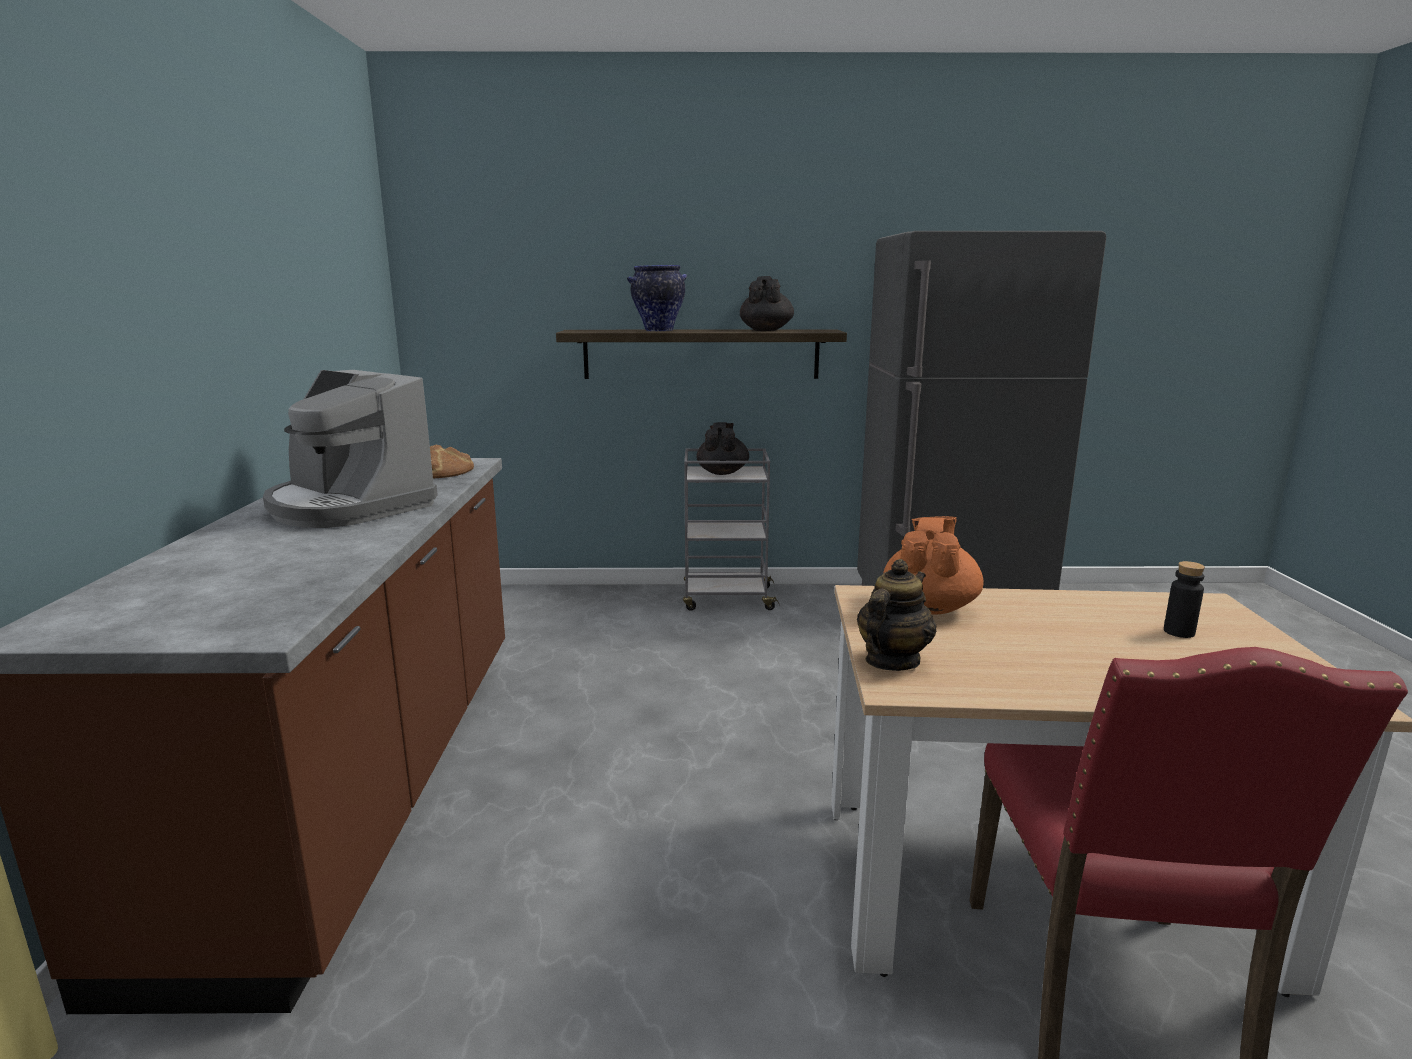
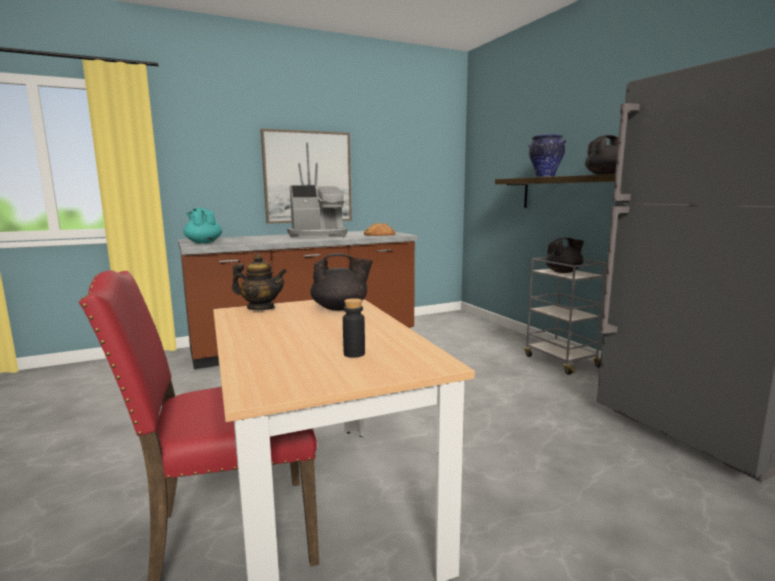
camera: 65 degrees right, 5 degrees down
(205, 618) = (203, 242): none -> turquoise teapot
(206, 351) = (308, 177): none -> picture
(348, 507) = (318, 236): coffee machine -> coffee machine turned 120 degrees counterclockwise
(929, 607) = (341, 308): orange teapot -> black teapot

